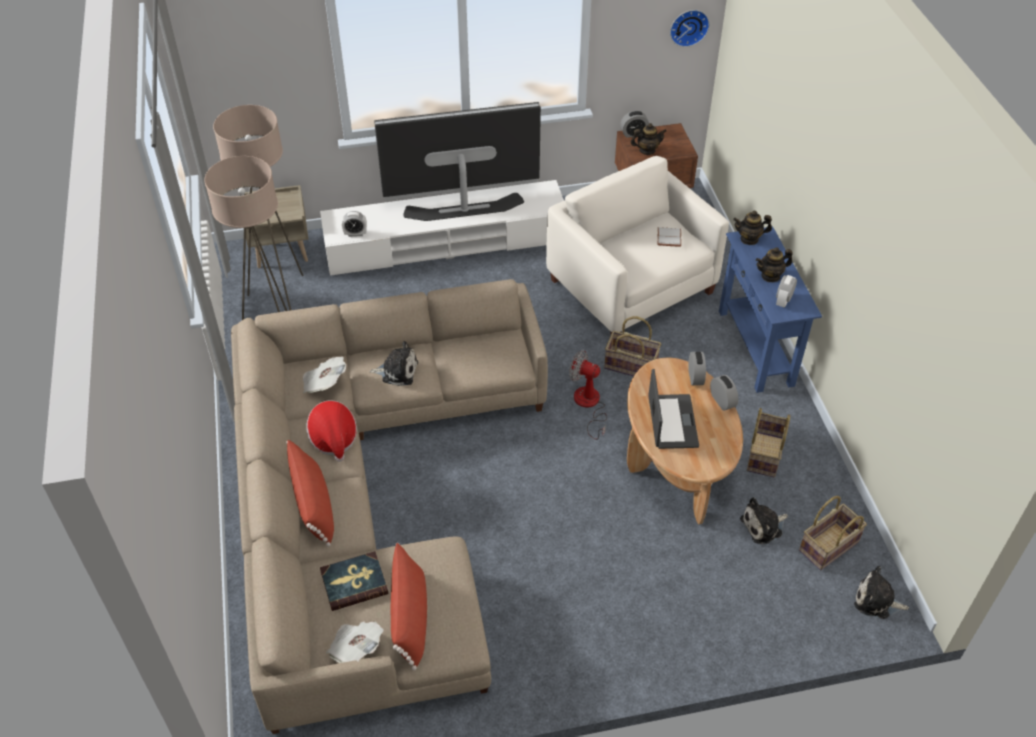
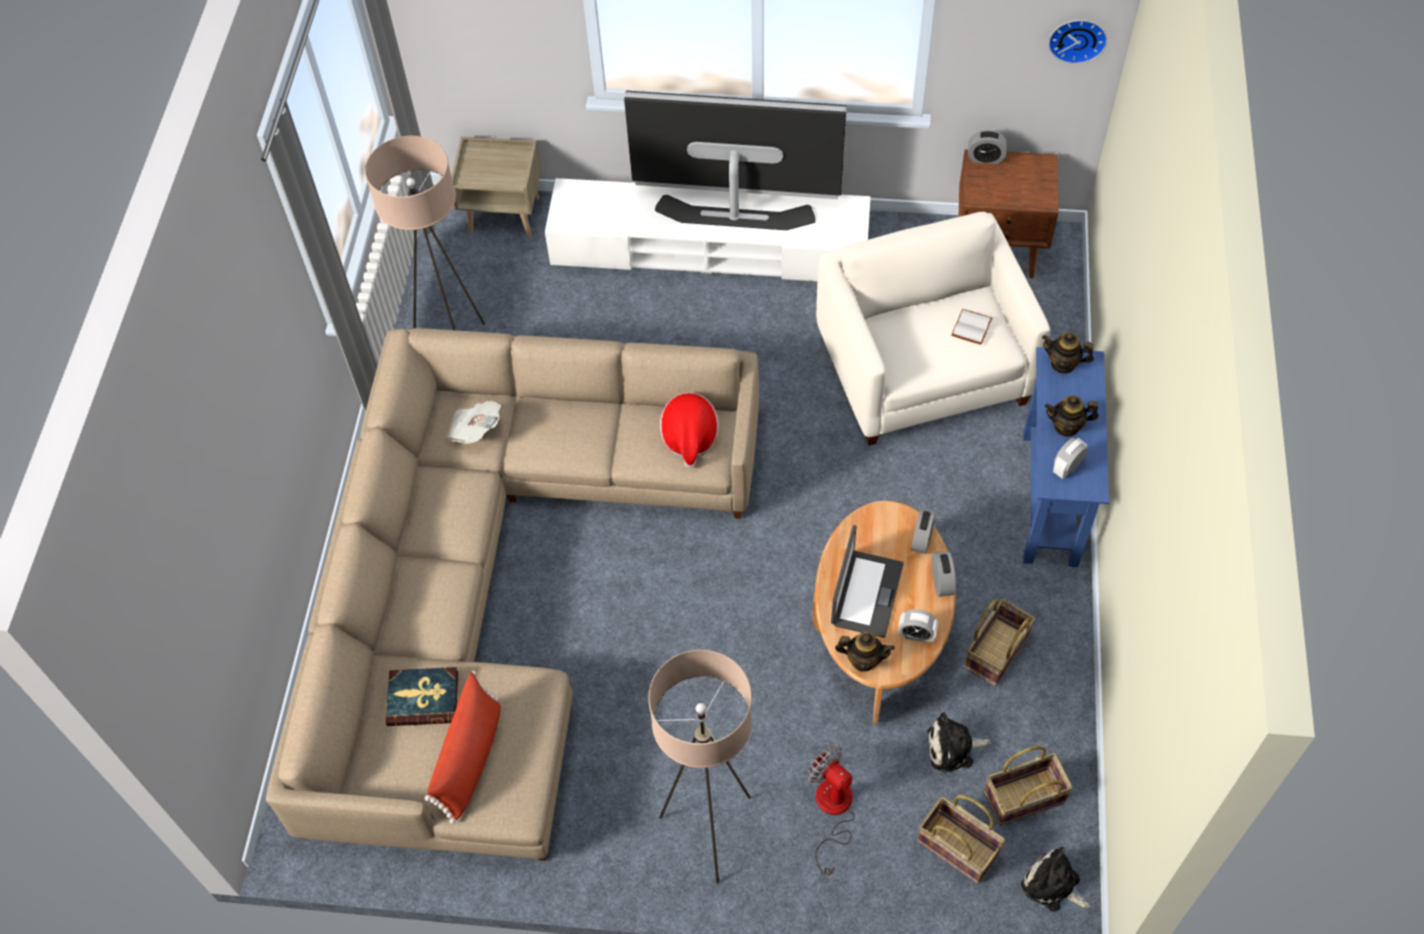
camera: 20 degrees right, 10 degrees up
(281, 295) = (484, 279): beige floor lamp -> beige floor lamp (710, 831)
(314, 504) = (412, 586): red pillow -> none
(333, 439) = (461, 507): hat -> hat (689, 437)
(355, 234) = (587, 222): alarm clock -> alarm clock (916, 635)
(356, 648) = (398, 778): newspaper -> none
(397, 371) = (566, 434): plush toy -> none
(588, 405) = (802, 525): fan -> fan (832, 811)
(631, 365) = (877, 483): basket -> basket (958, 847)
(647, 150) = (992, 189): teapot -> teapot (863, 659)

